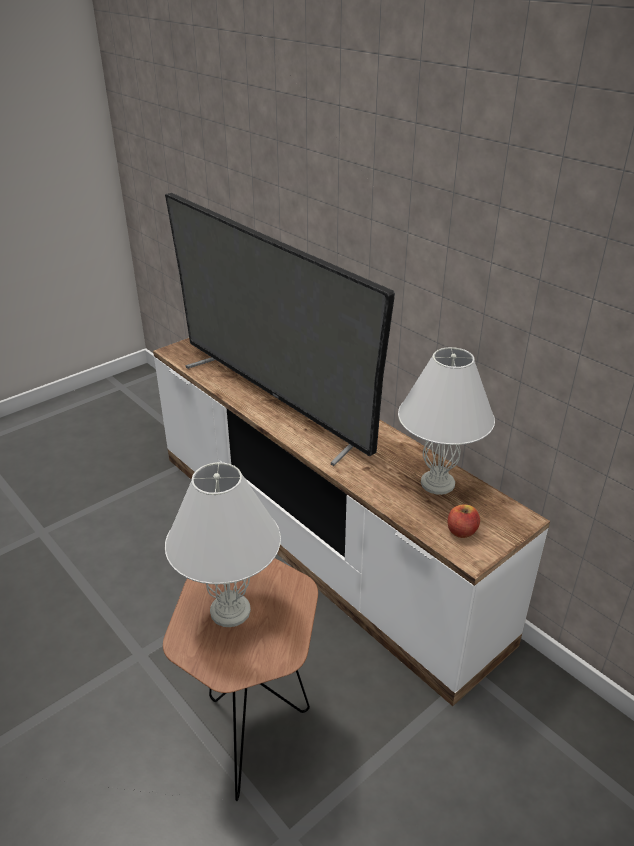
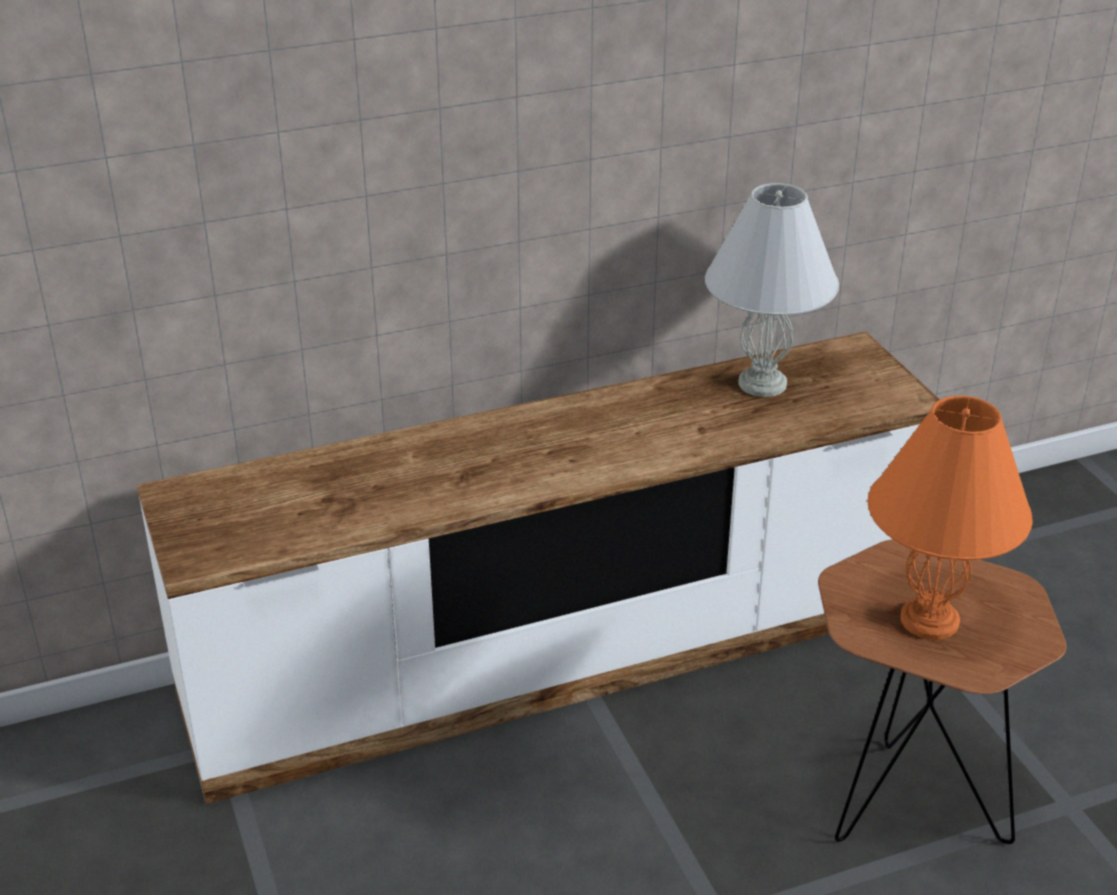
camera: 70 degrees left, 0 degrees up
(230, 612) = (931, 620): white table lamp -> orange table lamp
(273, 401) = (467, 475): television -> none
(461, 531) = (864, 393): apple -> none

